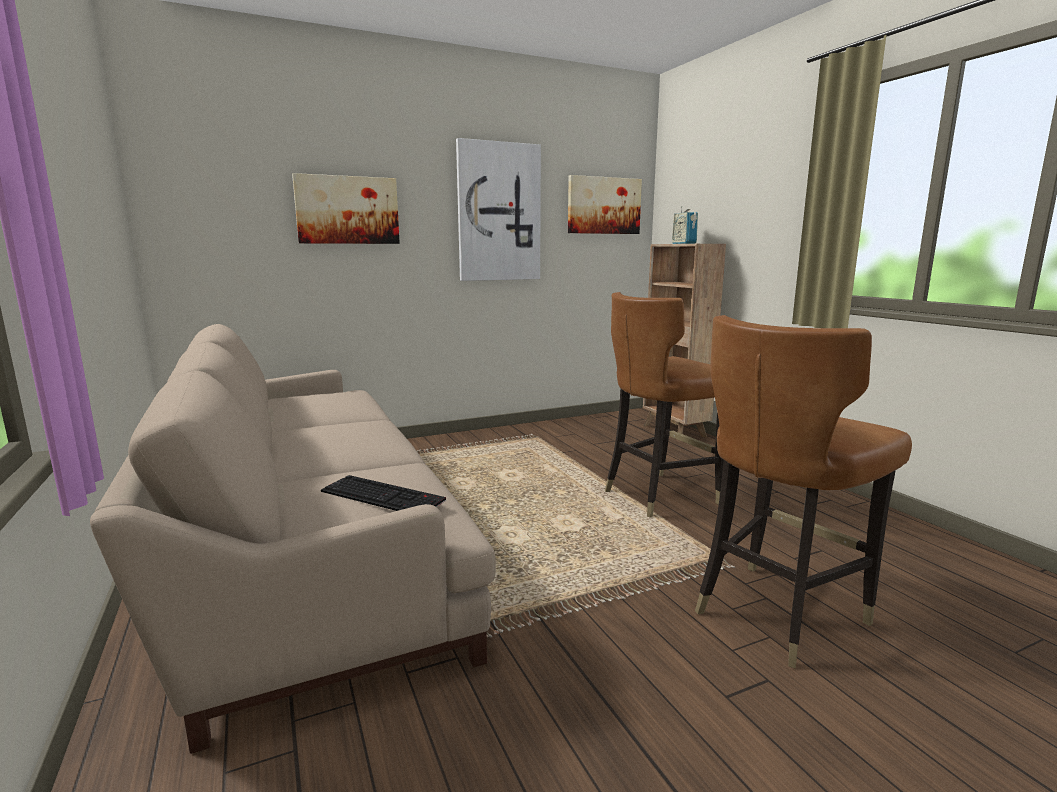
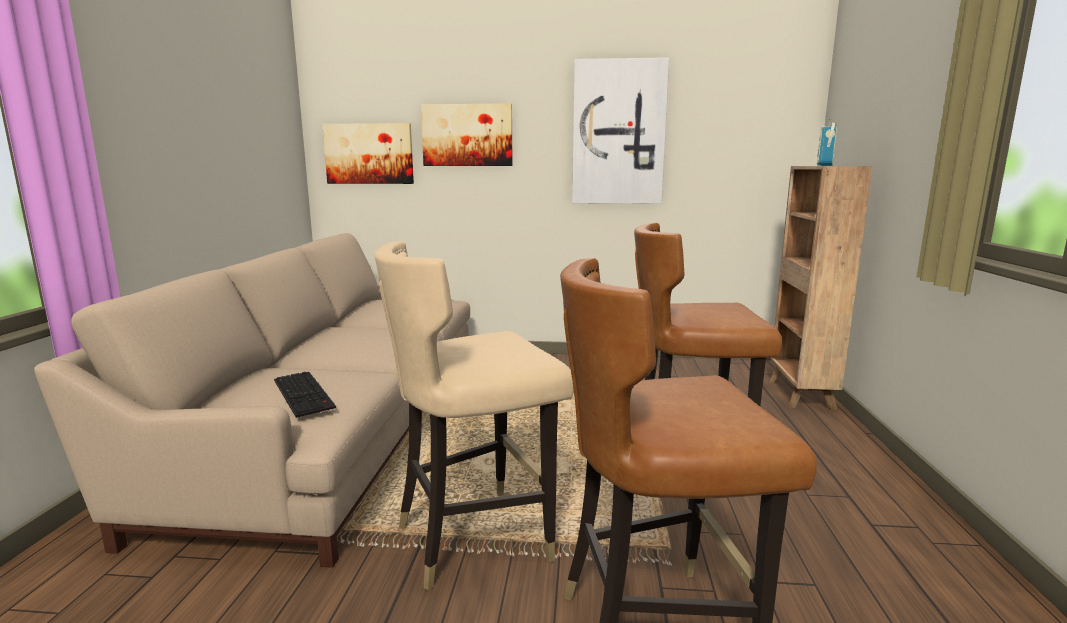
camera: 30 degrees right, 0 degrees up
(578, 596) = (475, 538): none -> beige chair
(603, 205) = (751, 121): picture -> picture (369, 154)

